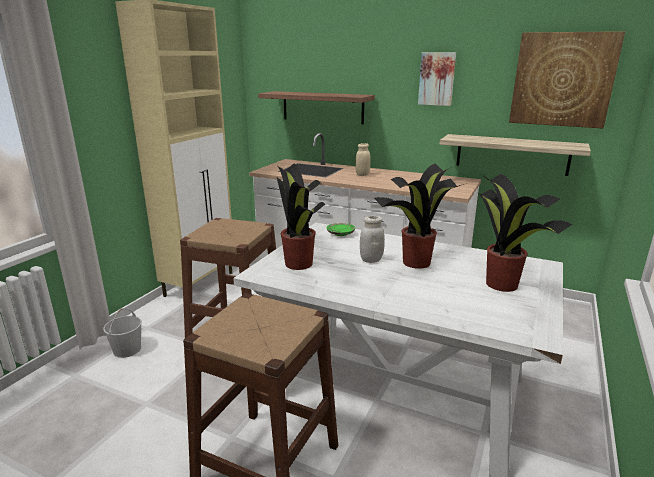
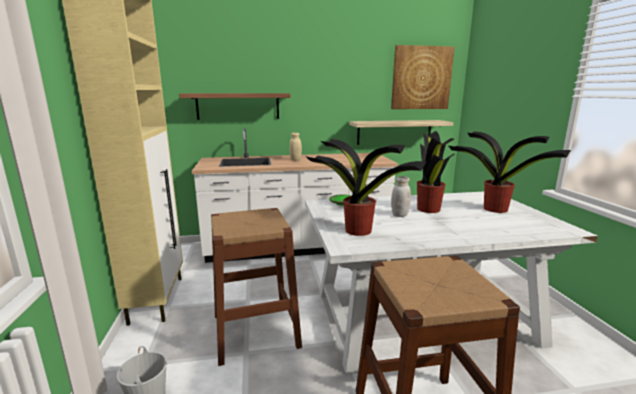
camera: 35 degrees left, 5 degrees down
(437, 79) = (338, 79): picture -> none

